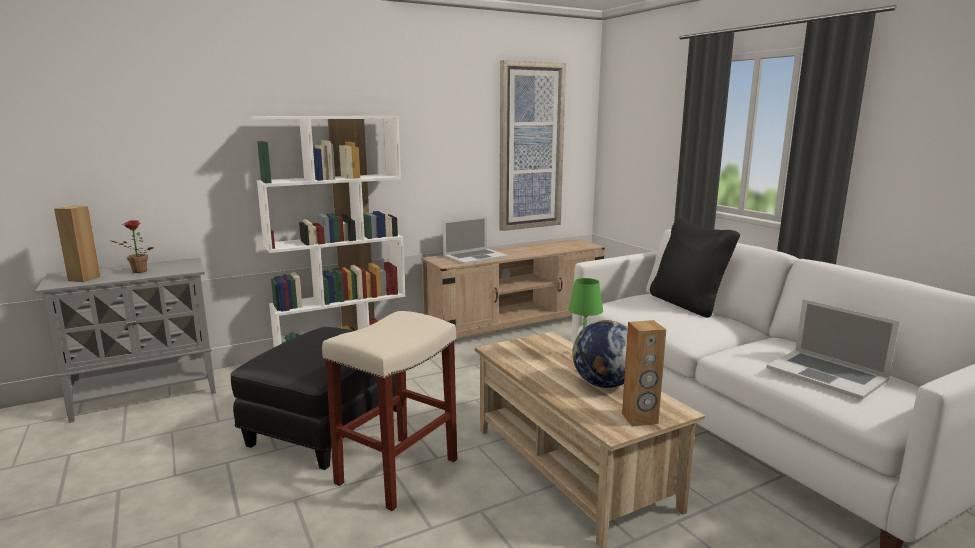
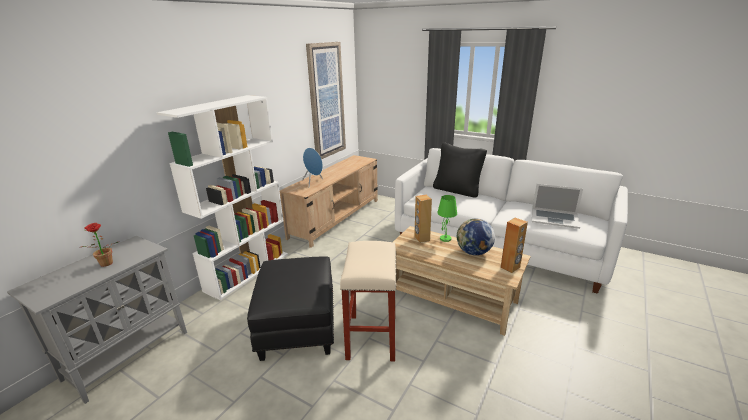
camera: 30 degrees left, 10 degrees up
(84, 278) = (64, 286): brown speaker -> brown speaker (421, 238)
(475, 257) = (313, 182): laptop -> blue speaker

